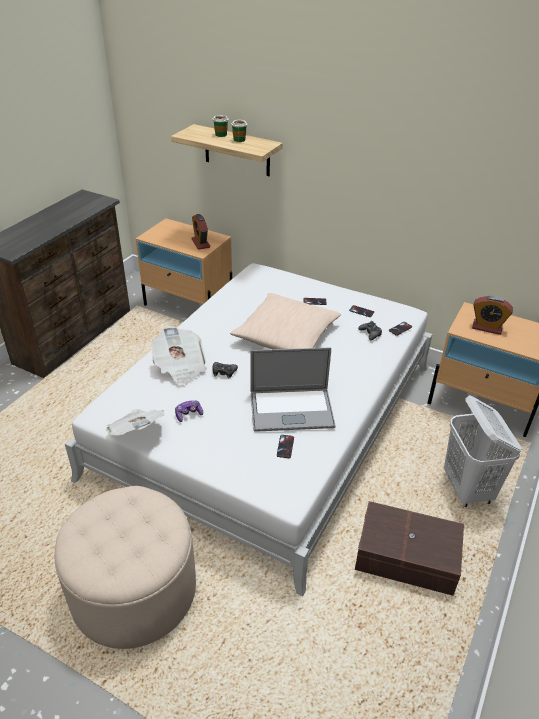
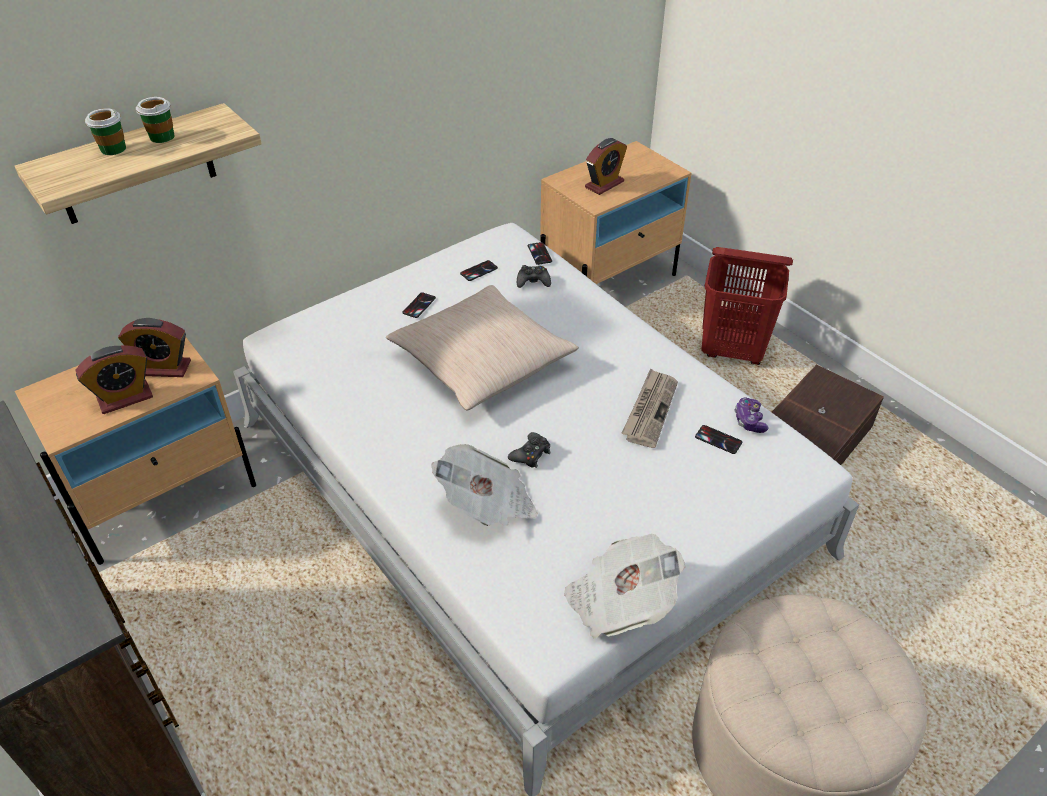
camera: 65 degrees left, 5 degrees up
(176, 241) = (125, 398): none -> alarm clock
(188, 414) = (607, 525): game controller -> game controller (749, 421)
(291, 410) = (650, 410): laptop -> newspaper
(467, 489) = (732, 351): white laundry basket -> red laundry basket

